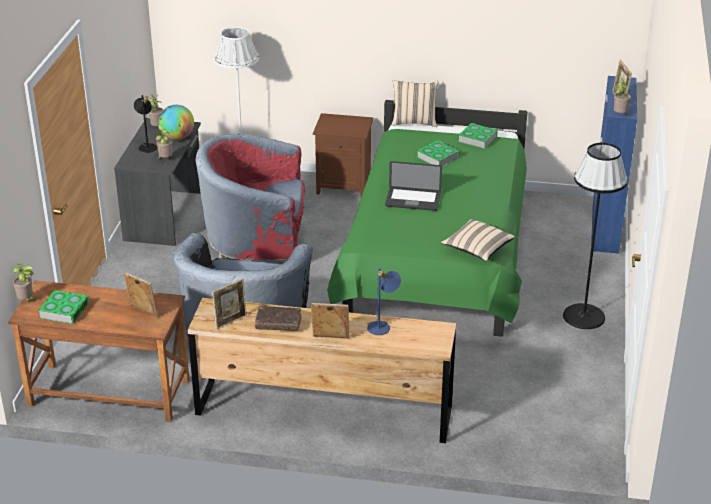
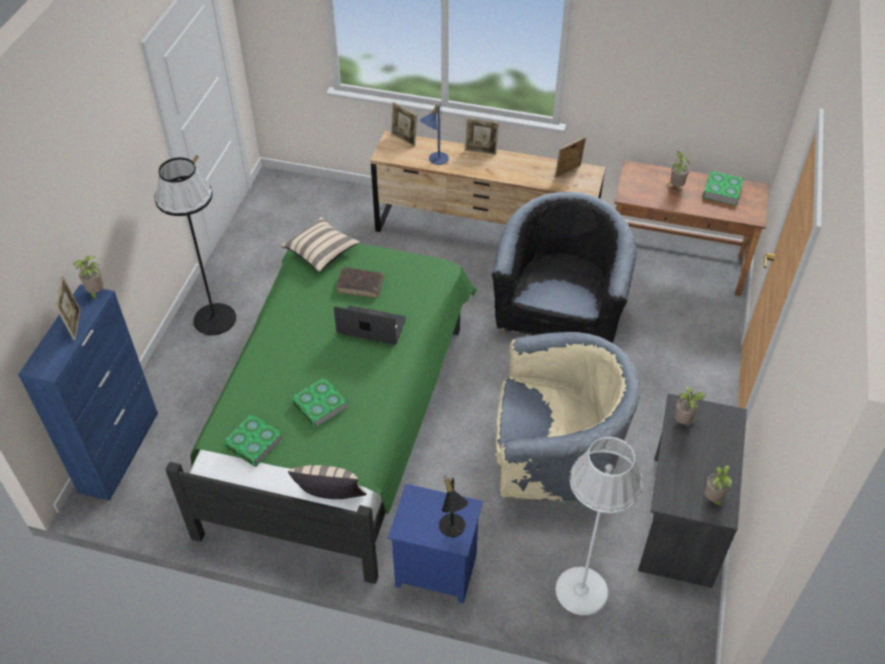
camera: 175 degrees left, 15 degrees up
(26, 301) = (761, 203): potted plant -> potted plant (675, 186)
(142, 311) = (649, 186): picture frame -> picture frame (404, 139)
(147, 146) = (715, 453): black table lamp -> black table lamp (452, 530)
(177, 137) = (677, 471): globe -> none
(257, 242) = (553, 457): red armchair -> beige armchair
(278, 323) = (526, 168): brown book -> brown book (360, 286)
(344, 186) = (434, 571): brown nightstand -> blue nightstand

